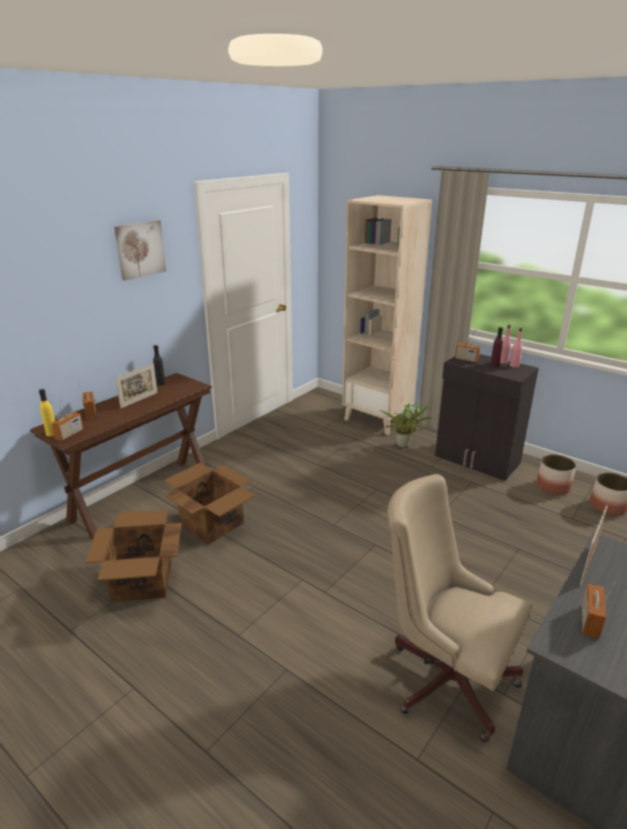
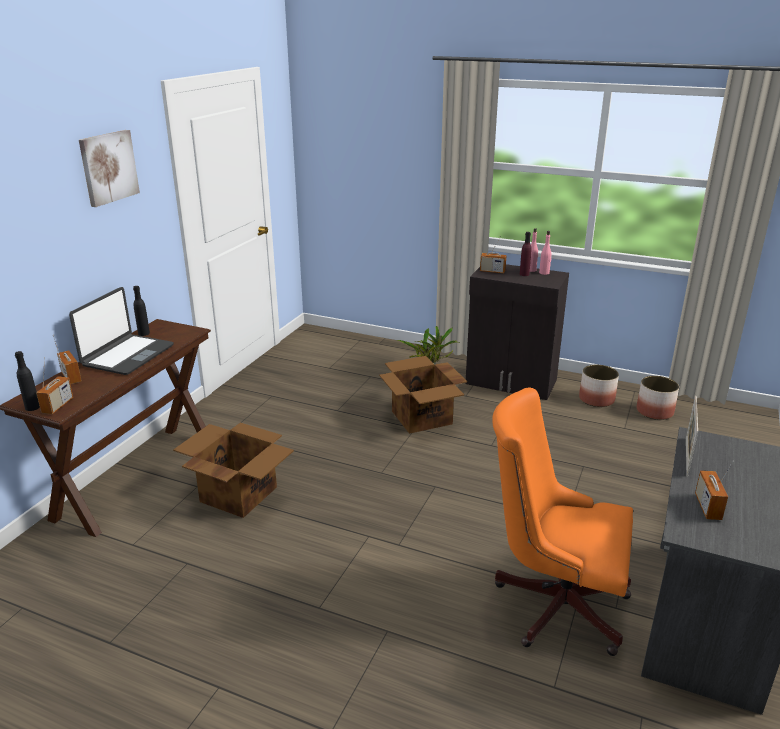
camera: 15 degrees left, 0 degrees up
(51, 433) = (32, 407): yellow bottle -> black bottle
(139, 400) = (127, 355): picture frame -> laptop
(141, 582) = (178, 572): cardboard box -> cardboard box (421, 418)
(378, 419) = (388, 352): beige bookcase -> none
(444, 675) = (553, 602): beige office chair -> orange office chair

